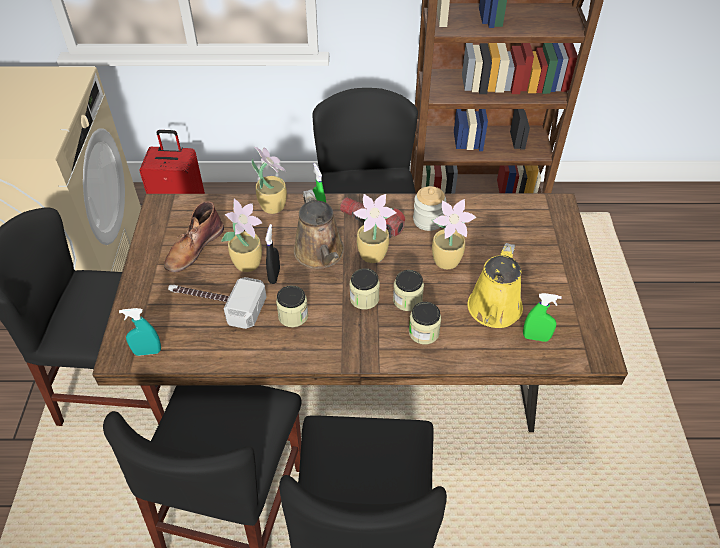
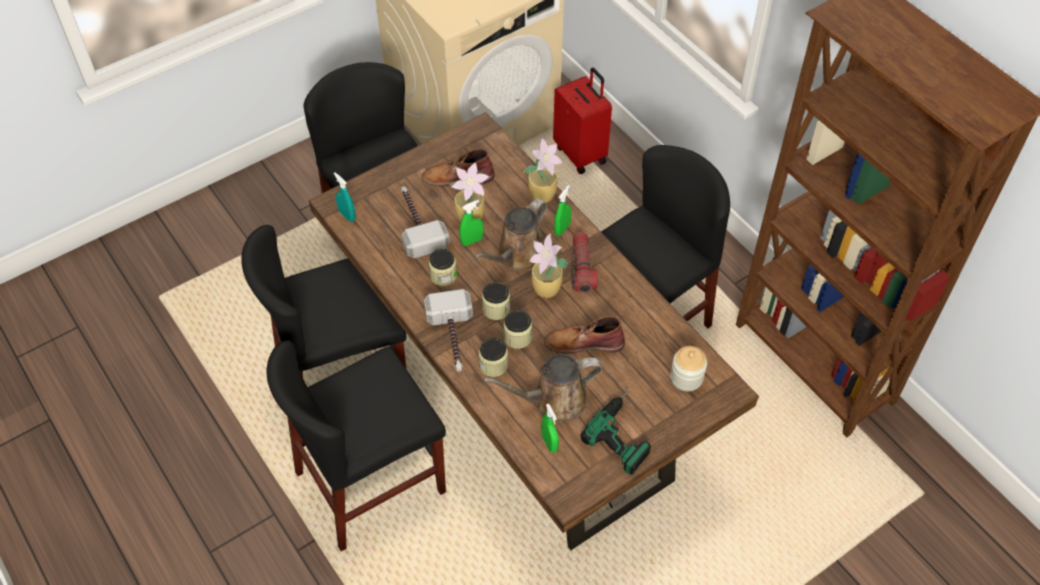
camera: 55 degrees right, 5 degrees up
(274, 275) = (472, 241): black spray bottle -> green spray bottle
(370, 346) = (453, 338): none -> hammer
(428, 220) = (619, 305): jar -> jar (686, 378)
(448, 261) = (583, 342): potted plant -> brown boot
(493, 311) = (553, 401): yellow watering can -> brown watering can
(557, 282) = (626, 431): none -> power drill

